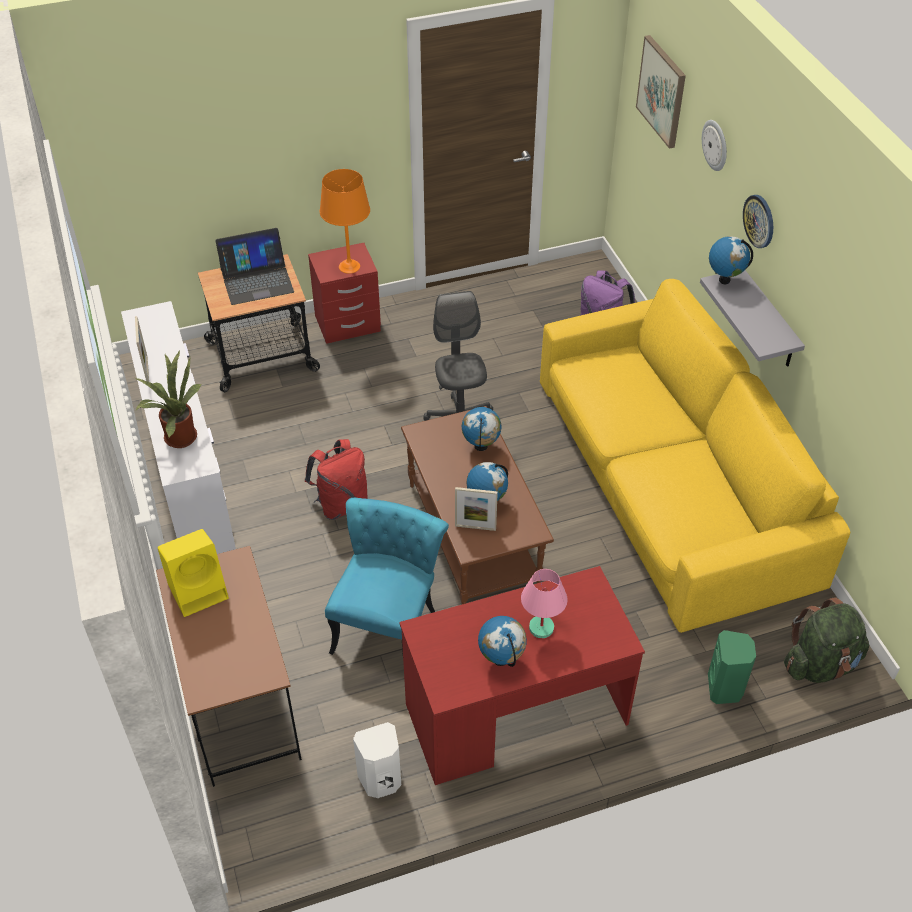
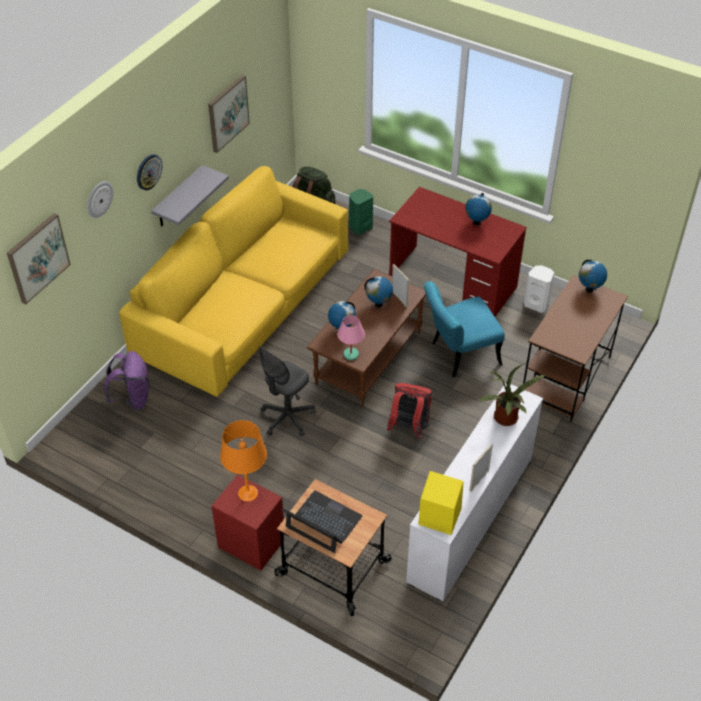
camera: 130 degrees left, 0 degrees up
(199, 590) = (573, 339): yellow speaker -> yellow speaker (438, 516)
(541, 628) = (445, 219): pink table lamp -> pink table lamp (351, 354)
(724, 280) = (171, 212): globe -> globe (589, 289)
(858, 359) = (227, 113): none -> picture

